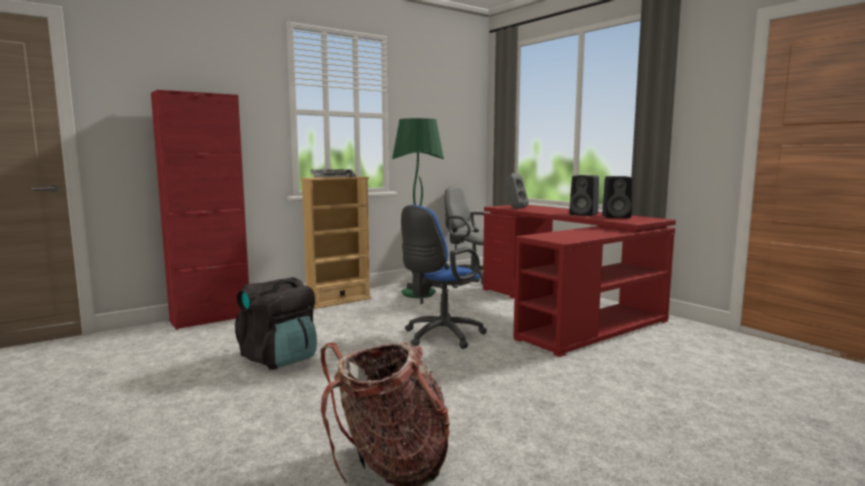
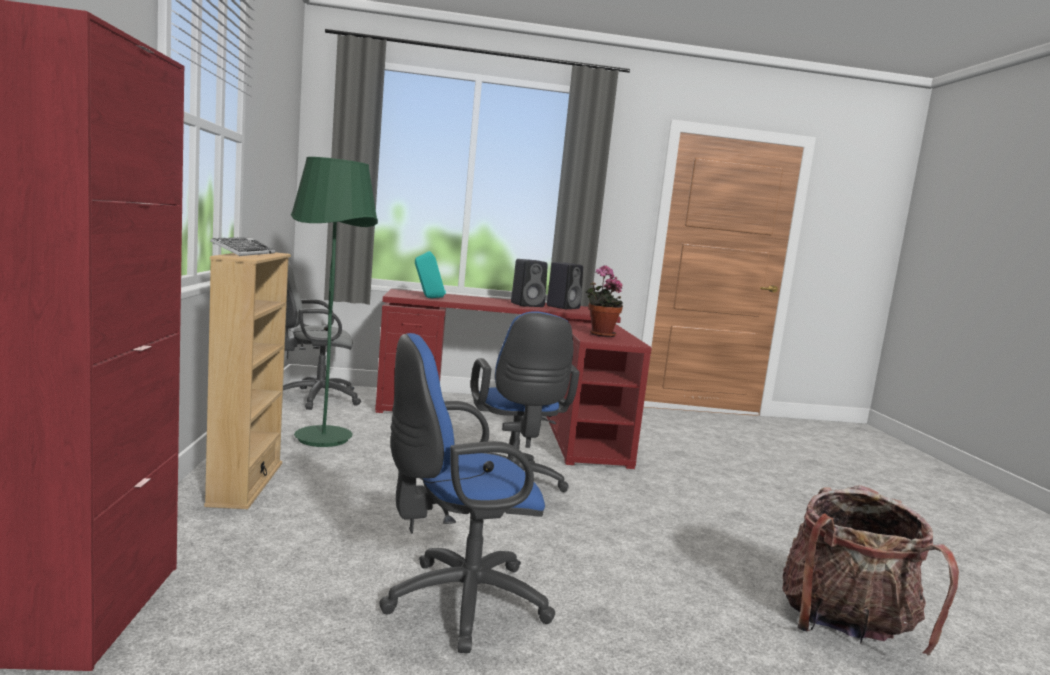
camera: 60 degrees left, 0 degrees up
(279, 359) = (457, 602): black backpack -> blue office chair
(515, 208) = (428, 297): grey speaker -> turquoise speaker
(564, 235) = (599, 334): none -> potted plant

